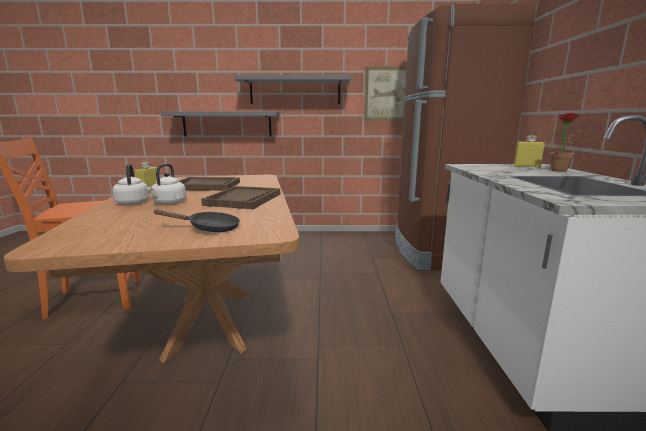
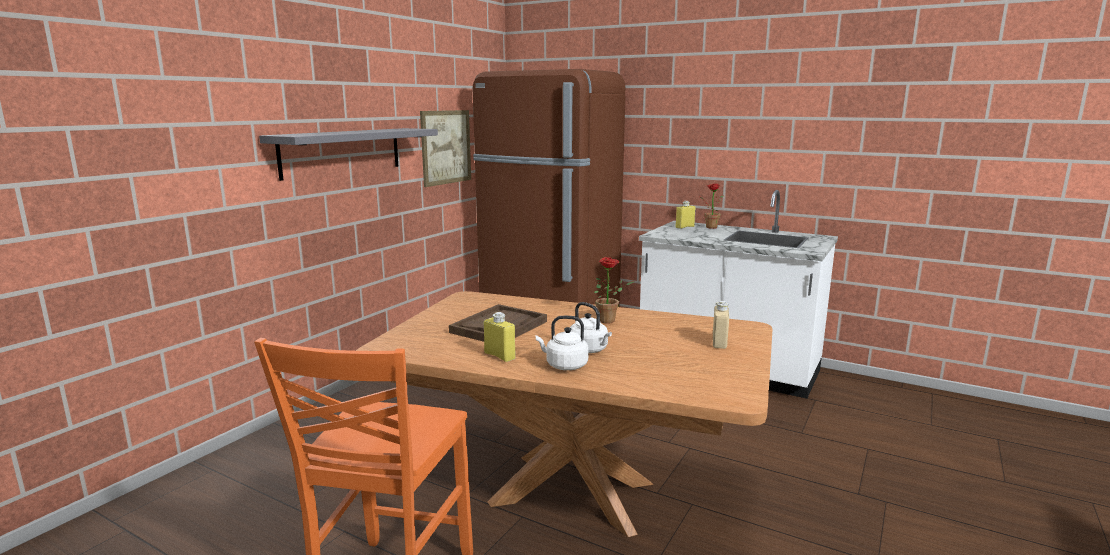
camera: 60 degrees left, 0 degrees up
(209, 228) = (719, 342): black frying pan -> beige bottle
(227, 124) = (241, 224): grey shelf -> none
(244, 199) = (610, 320): brown tray -> potted plant

